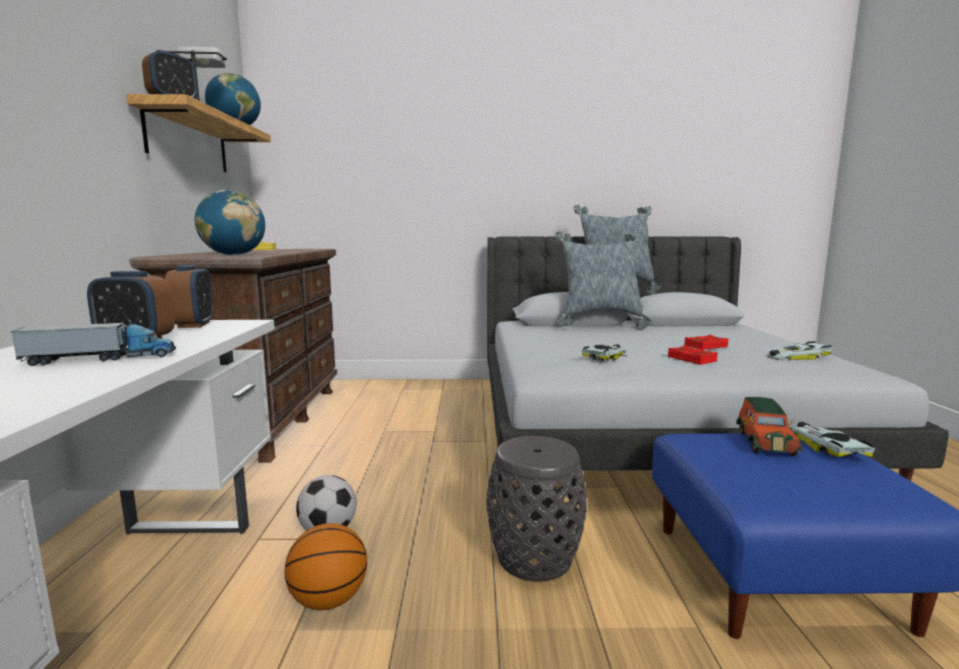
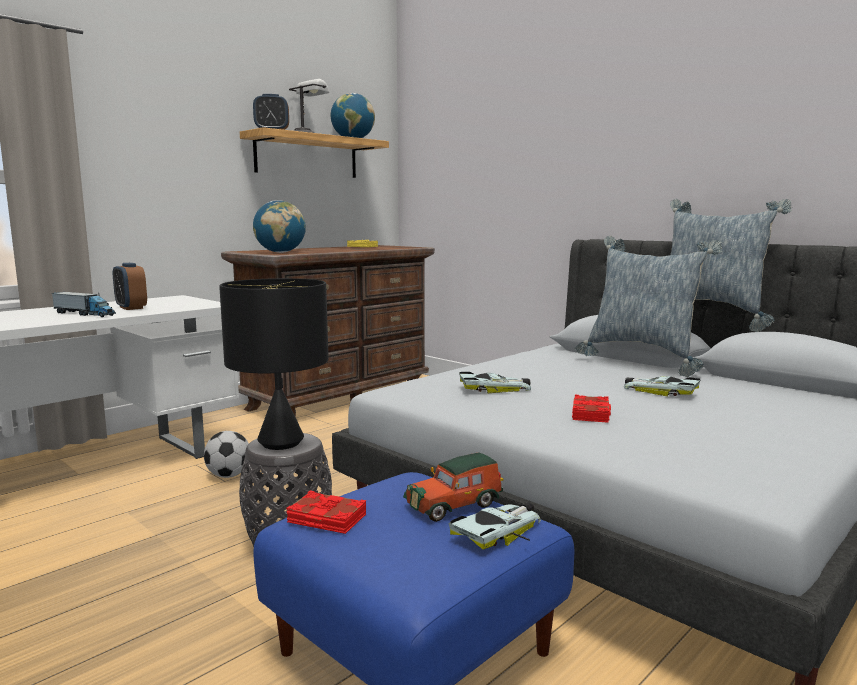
camera: 45 degrees right, 0 degrees up
(194, 325) = (191, 302): alarm clock -> none
(329, 600) = (161, 507): basketball -> none
(537, 451) = (281, 443): none -> black table lamp
(706, 346) = (675, 408): red book -> red book (326, 519)
(796, 356) = (752, 447): toy car -> toy car (660, 391)

